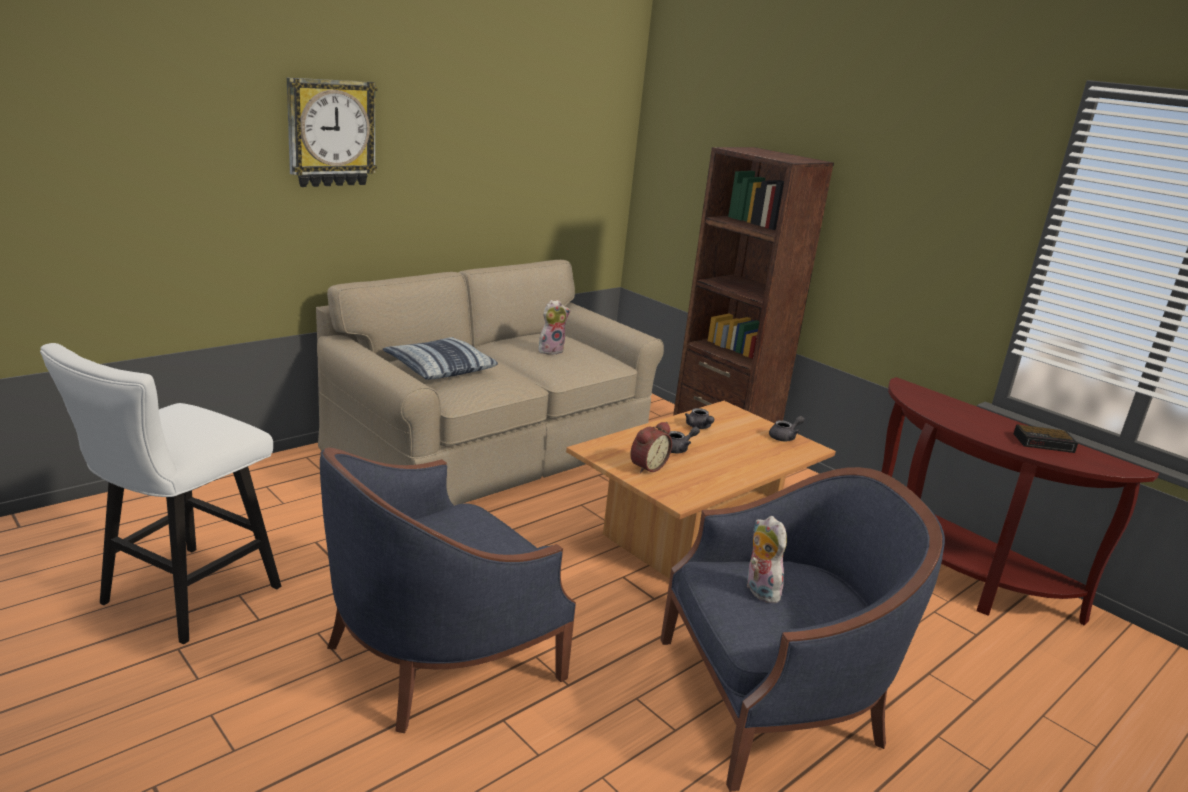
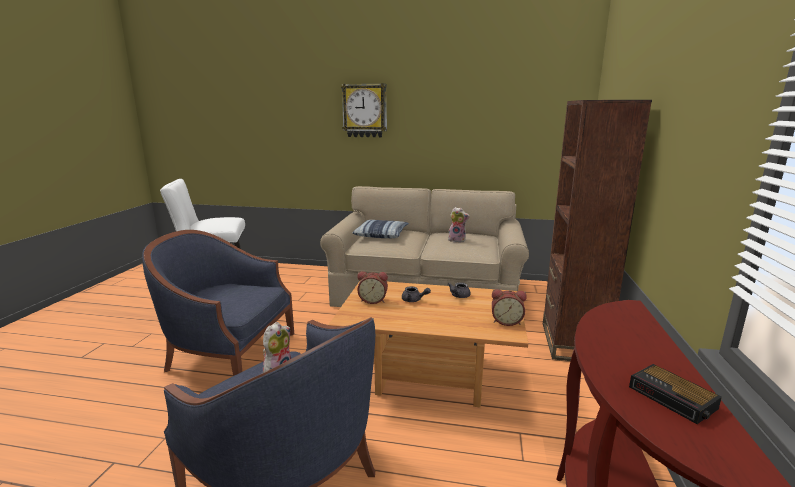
camera: 55 degrees right, 5 degrees down
(785, 437) = (506, 321): grey teapot -> alarm clock

